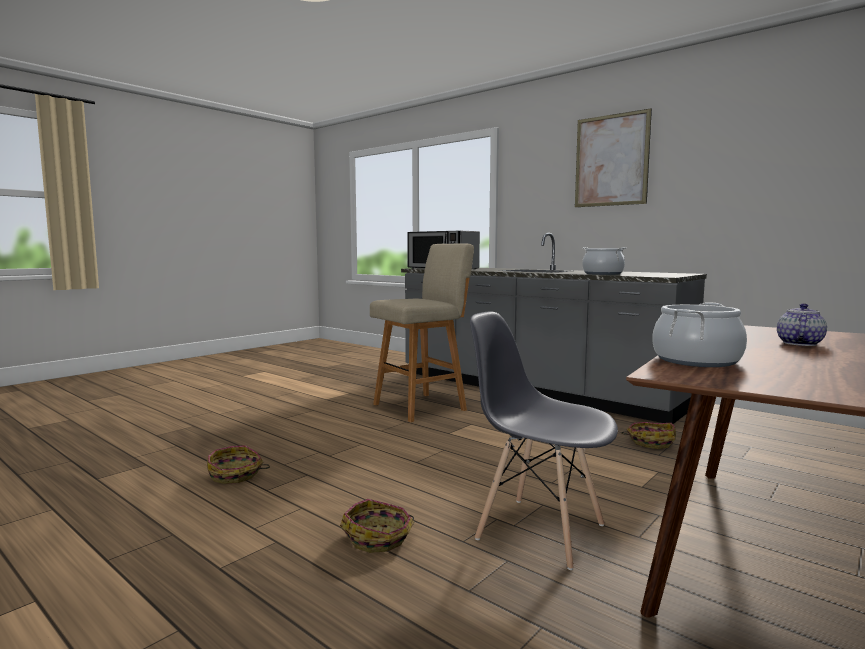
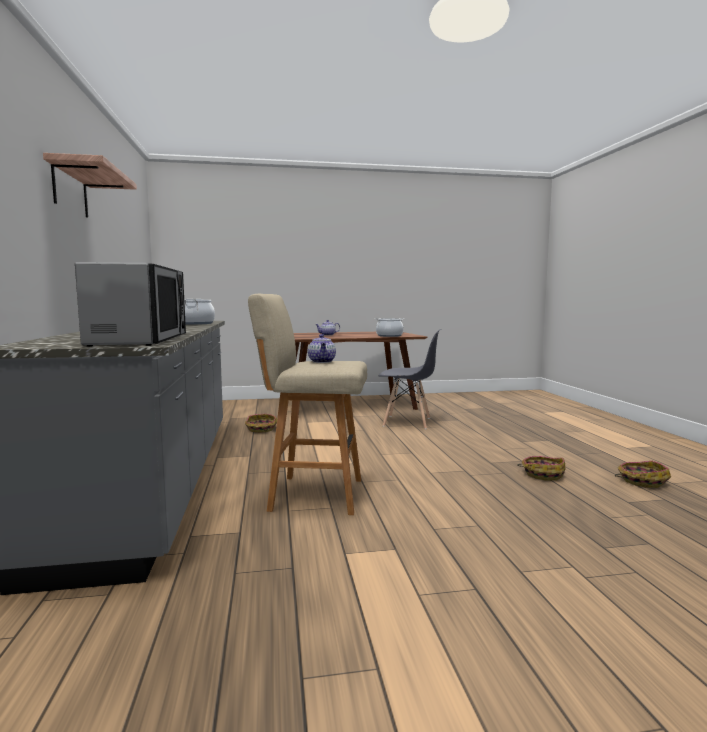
camera: 140 degrees left, 0 degrees up
(379, 537) = (474, 433): basket -> basket (641, 481)
(417, 299) = (322, 361): none -> teapot
(539, 531) = (407, 422): grey chair -> grey chair turned 60 degrees counterclockwise
(611, 160) = (70, 190): picture -> shelf

